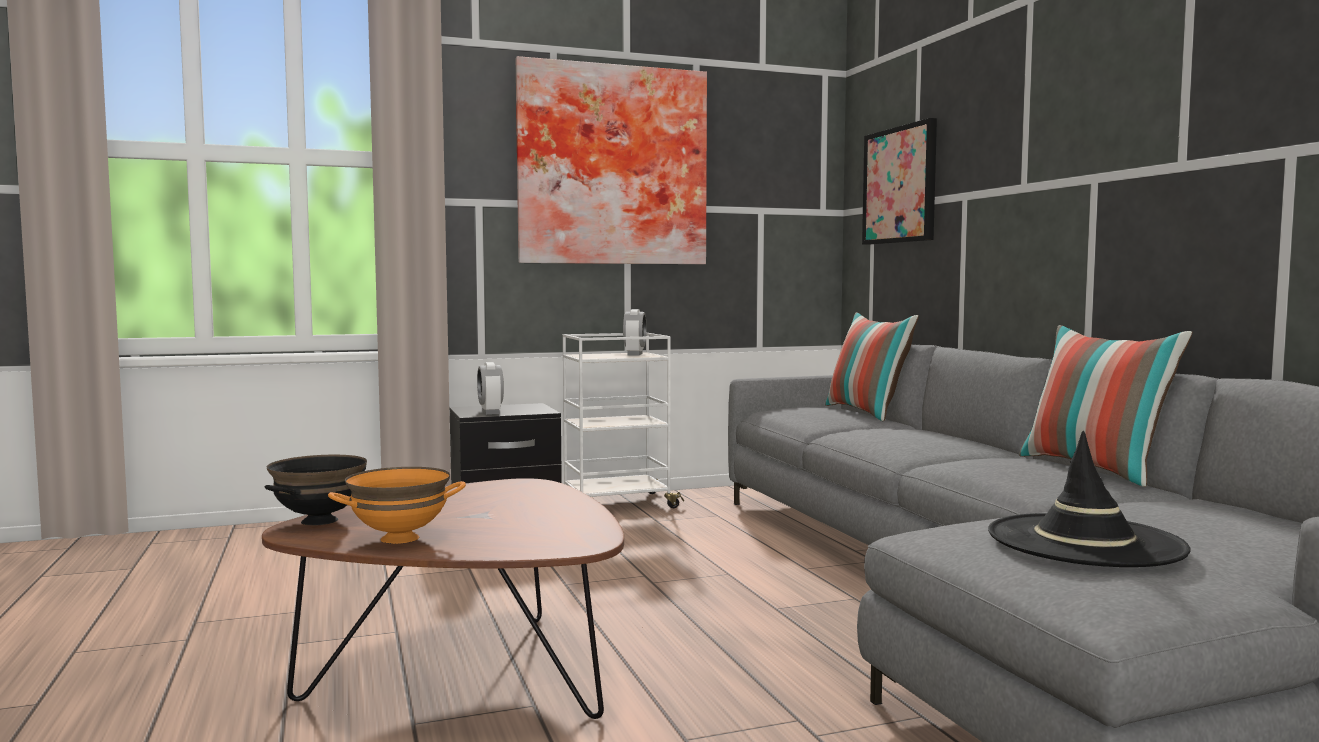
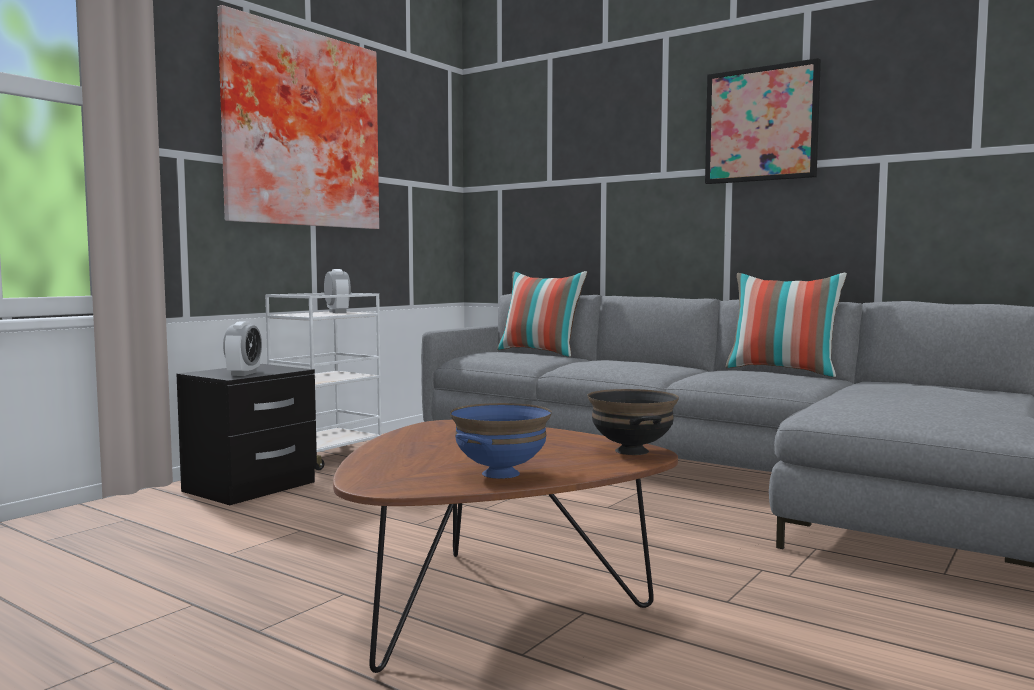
camera: 35 degrees left, 0 degrees up
(320, 521) = (375, 475): black bowl -> black bowl (633, 451)
(400, 538) = (500, 473): orange bowl -> blue bowl
(490, 412) = (243, 374): alarm clock -> alarm clock turned 120 degrees counterclockwise
(900, 185) = (534, 168): picture -> picture (761, 124)
(1085, 541) = (920, 404): black hat -> none

